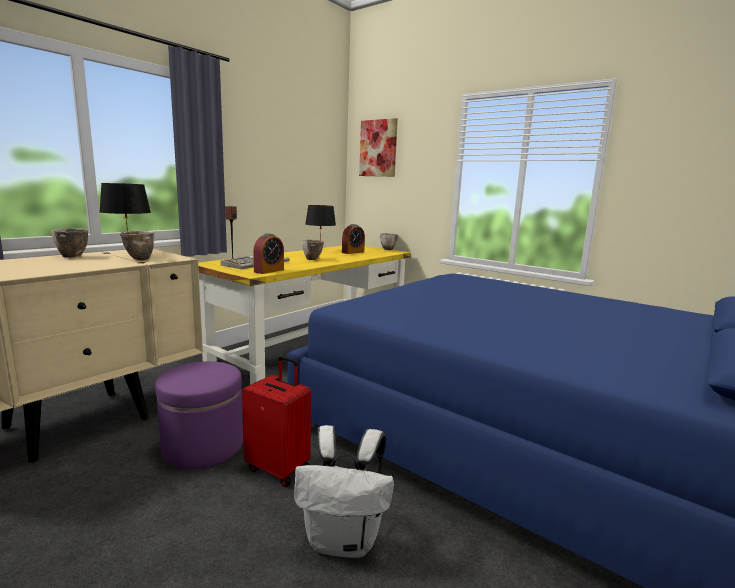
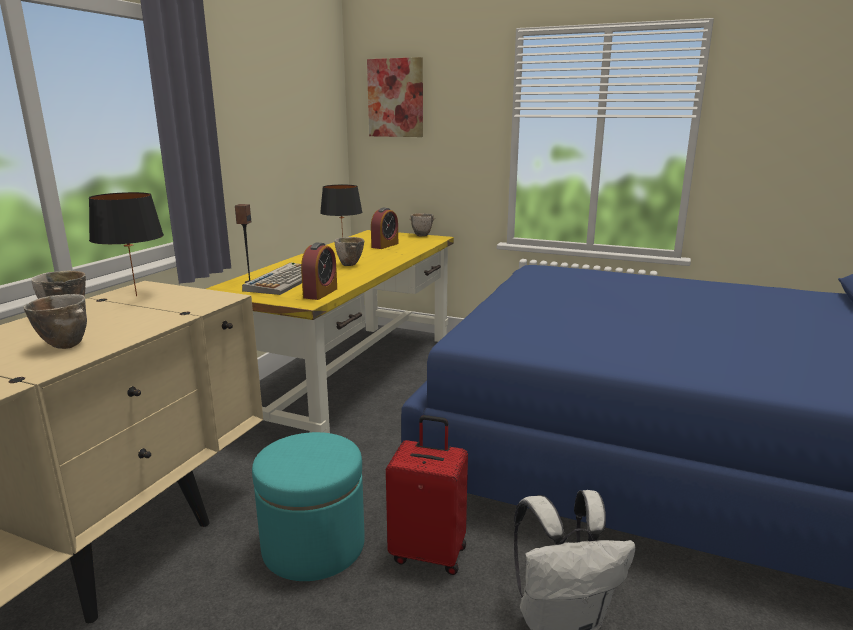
camera: 15 degrees left, 5 degrees up
(139, 259) = (172, 306): bowl -> bowl (63, 345)
(203, 446) = (313, 546): purple ottoman -> turquoise ottoman

